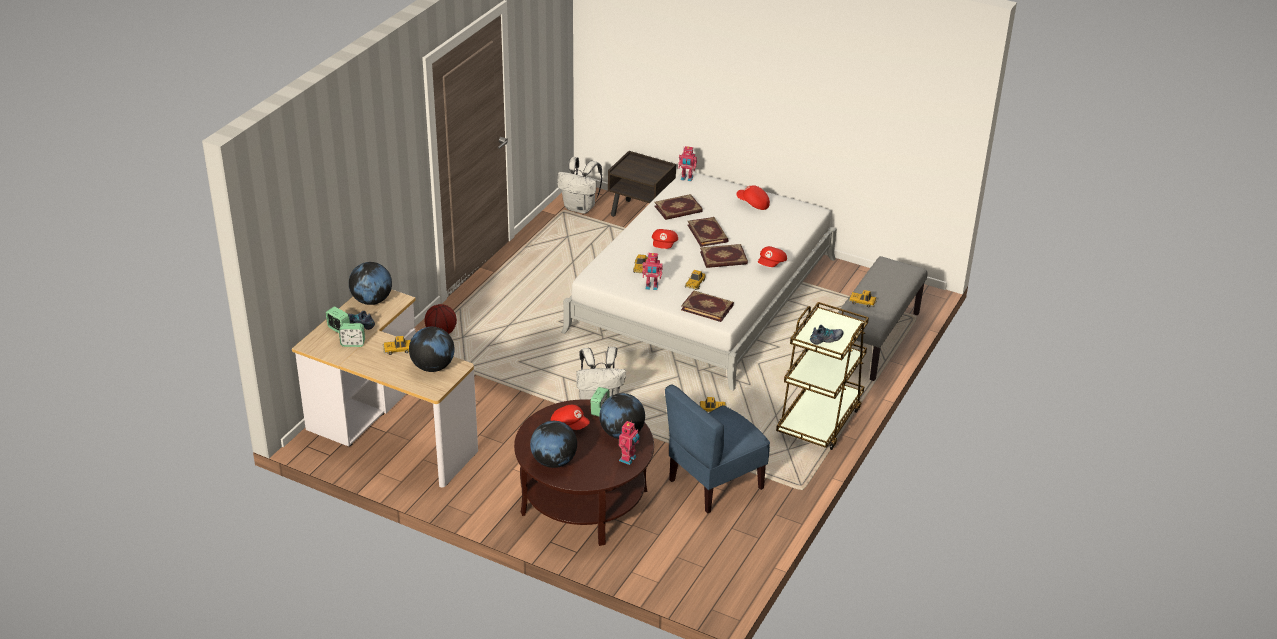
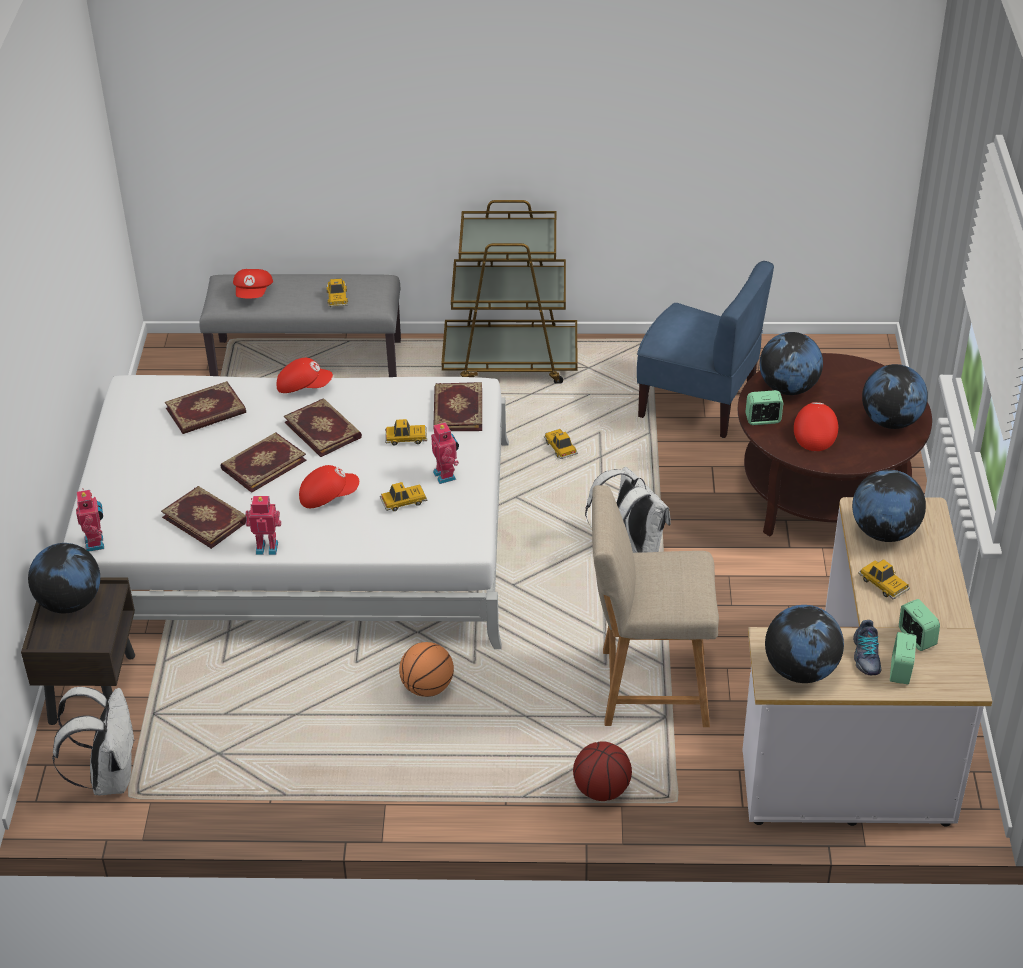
camera: 115 degrees left, 5 degrees up
(491, 370) = (647, 687): none -> beige chair
(555, 303) = (427, 688): none -> basketball
(628, 459) = (827, 368): toy robot -> toy robot (267, 547)
(653, 169) = (70, 603): none -> globe
(753, 204) = (147, 444): red cap -> red cap (254, 293)
(768, 226) = (206, 411): none -> book
(826, 339) = (524, 237): shoe -> none

